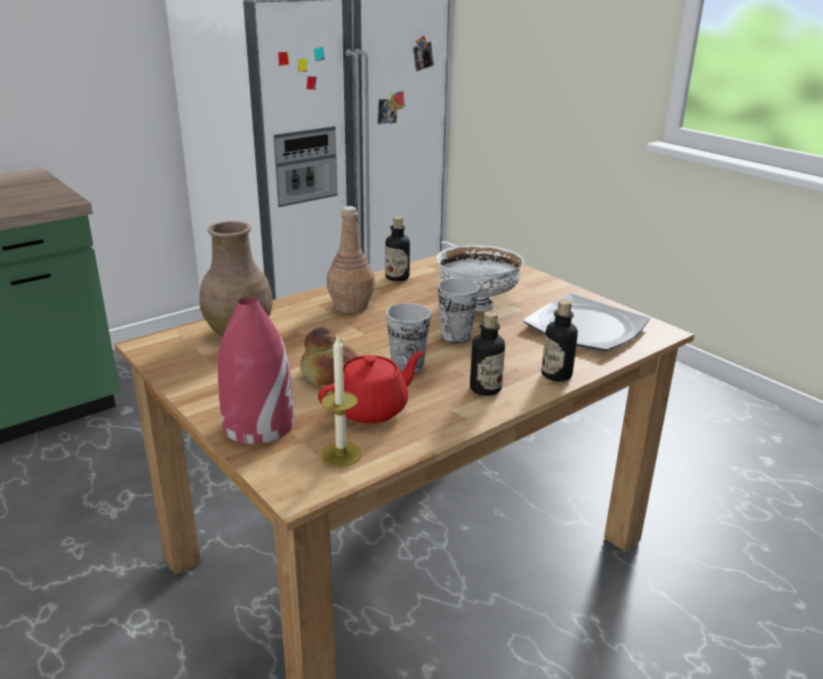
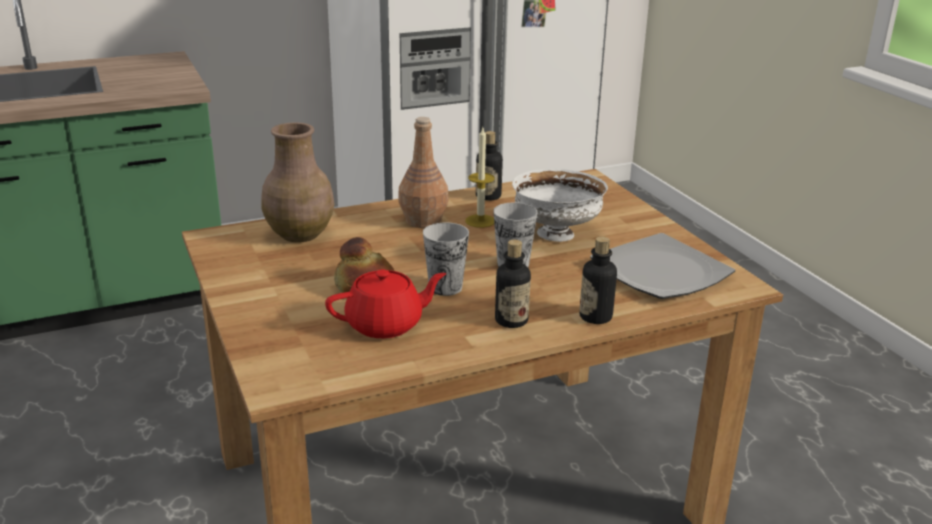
camera: 15 degrees right, 0 degrees up
(258, 424) = (271, 324): red vase -> none
(341, 454) = (332, 362): candle -> candle (480, 221)

